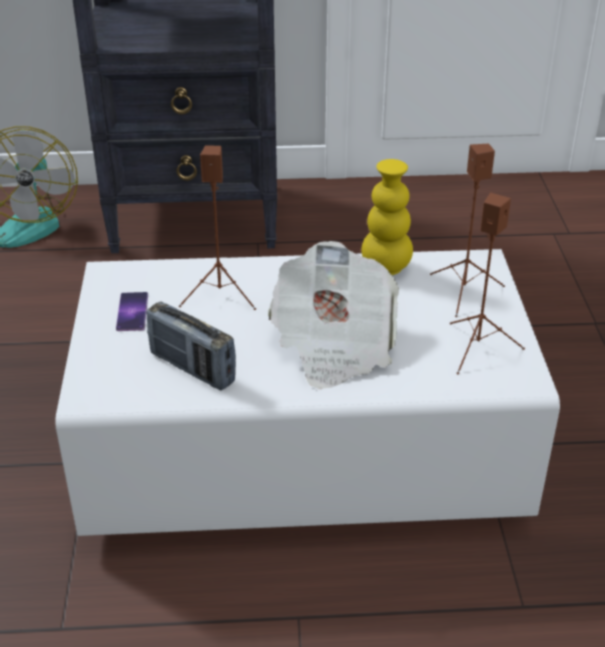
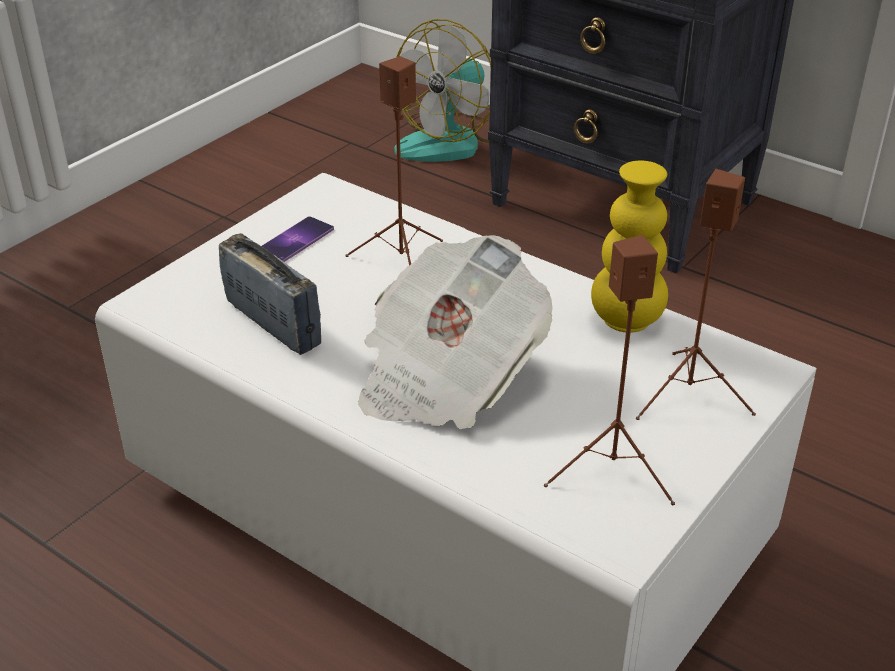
camera: 40 degrees right, 0 degrees up
(192, 368) = (273, 324): radio -> radio turned 150 degrees clockwise

